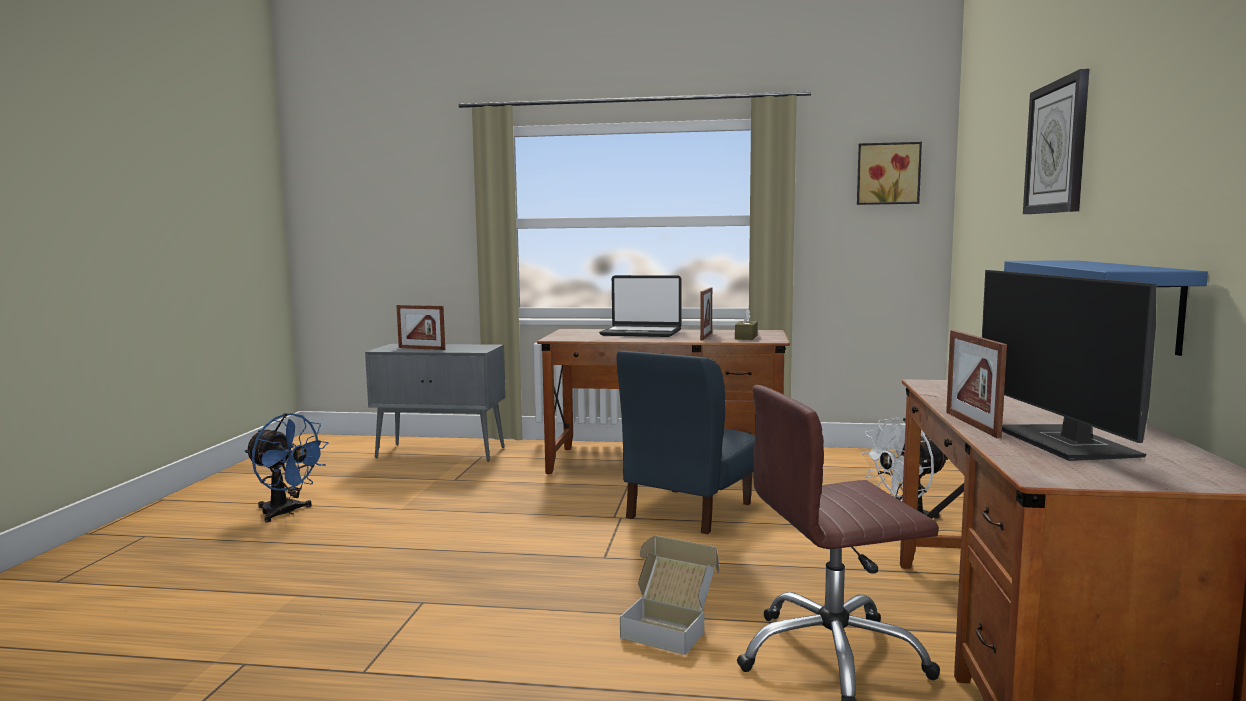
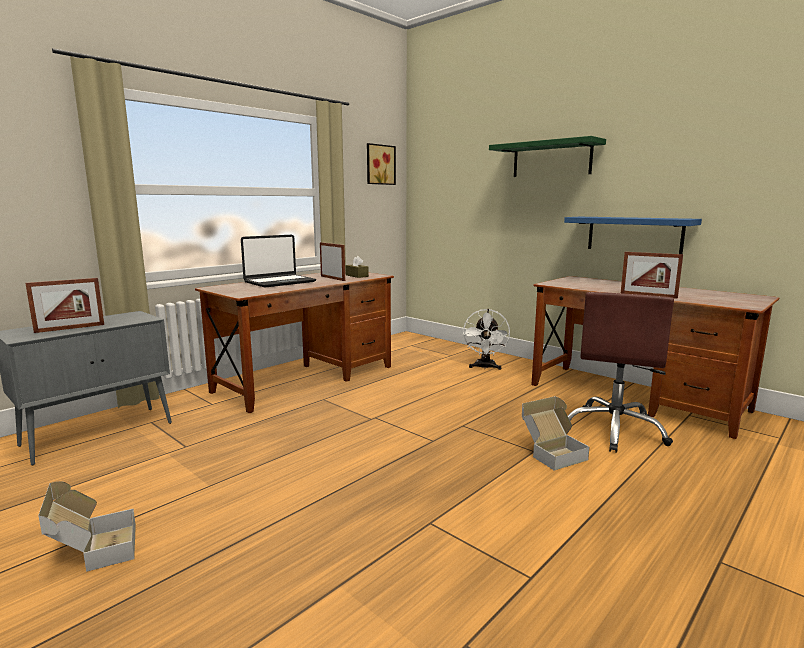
camera: 55 degrees left, 5 degrees up
(286, 513) = (93, 551): blue fan -> cardboard box
(688, 510) = (394, 398): blue chair -> none
(1057, 148) = (551, 159): wall clock -> green shelf
(1068, 444) = (694, 296): monitor -> none

